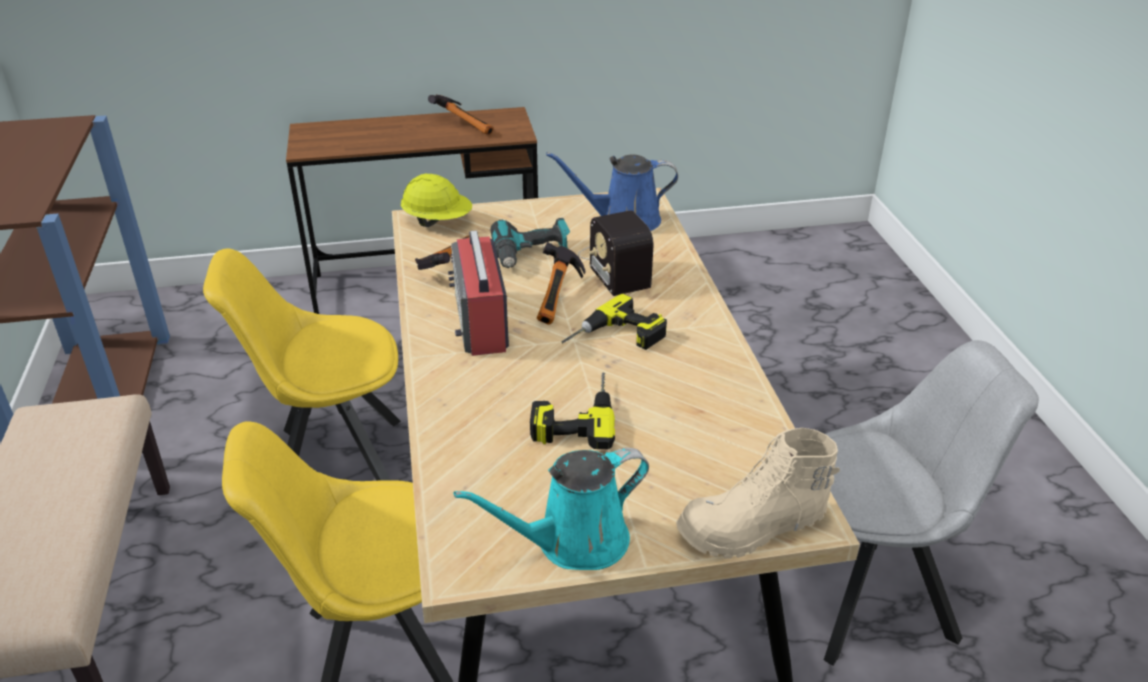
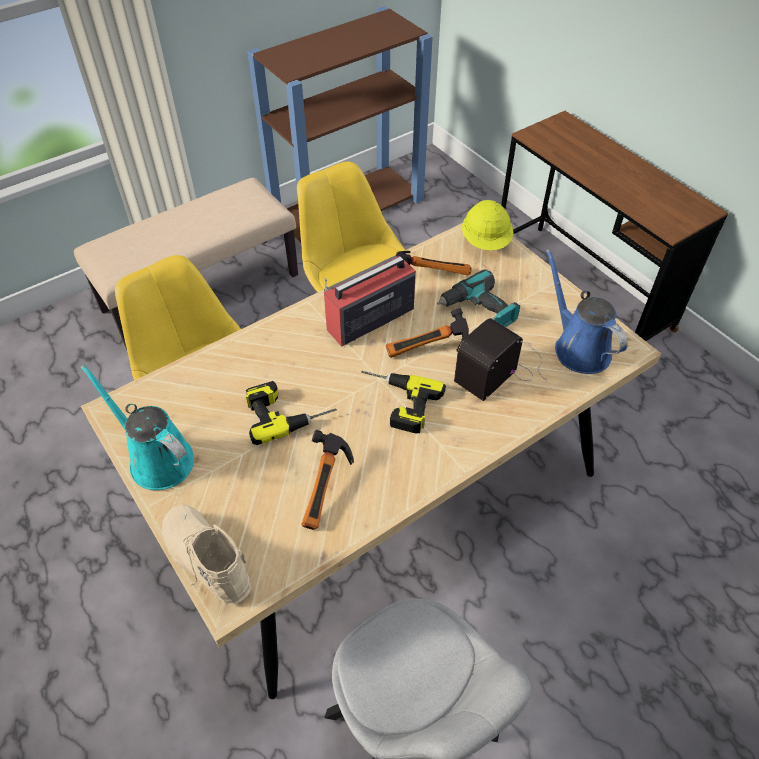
camera: 65 degrees right, 15 degrees up
(466, 125) = (656, 194): hammer -> hammer (328, 490)

